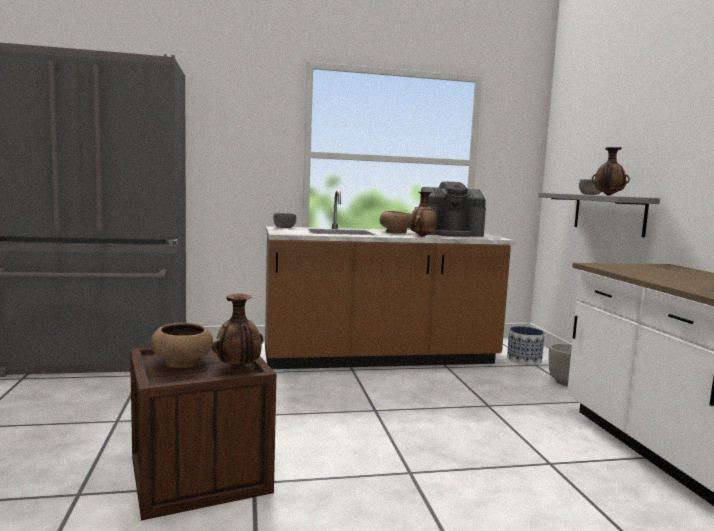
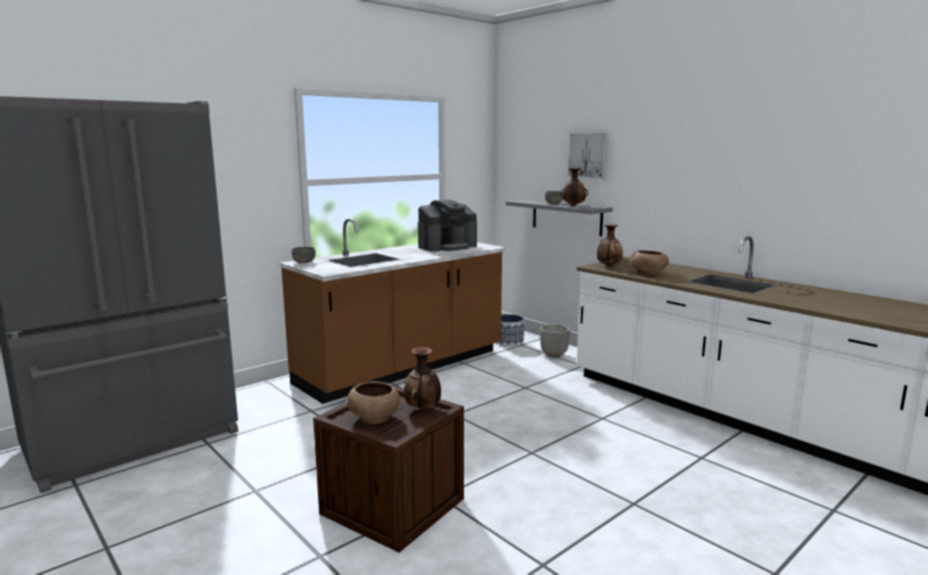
camera: 30 degrees left, 5 degrees up
(396, 232) = (406, 252): brown bowl -> brown bowl (648, 273)
(422, 236) = (439, 255): vase -> vase (608, 266)
(638, 133) = (588, 155): none -> picture

